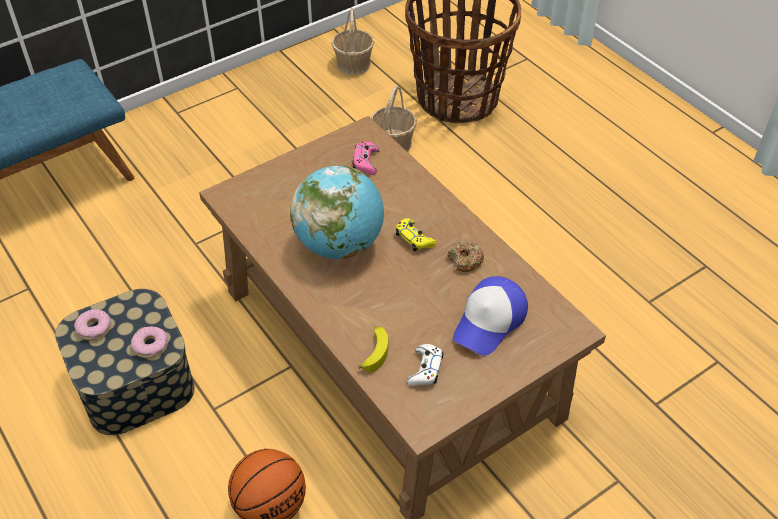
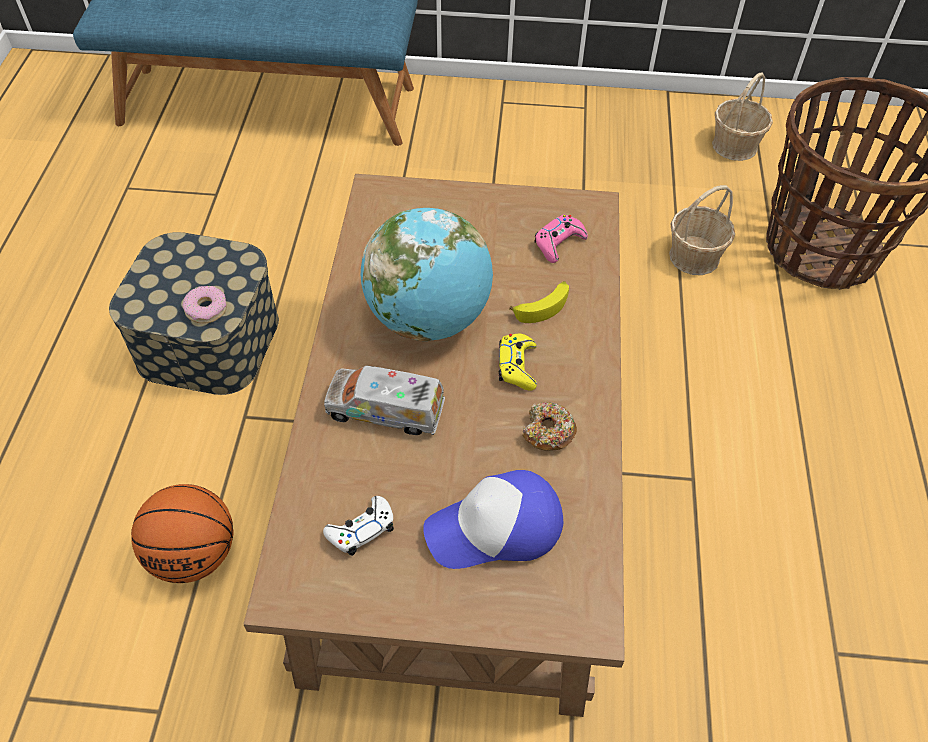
camera: 40 degrees right, 5 degrees up
(94, 328) = (180, 259): donut -> none
(370, 305) = (385, 410): none -> toy truck
(374, 352) = (331, 466): banana -> banana (543, 306)

